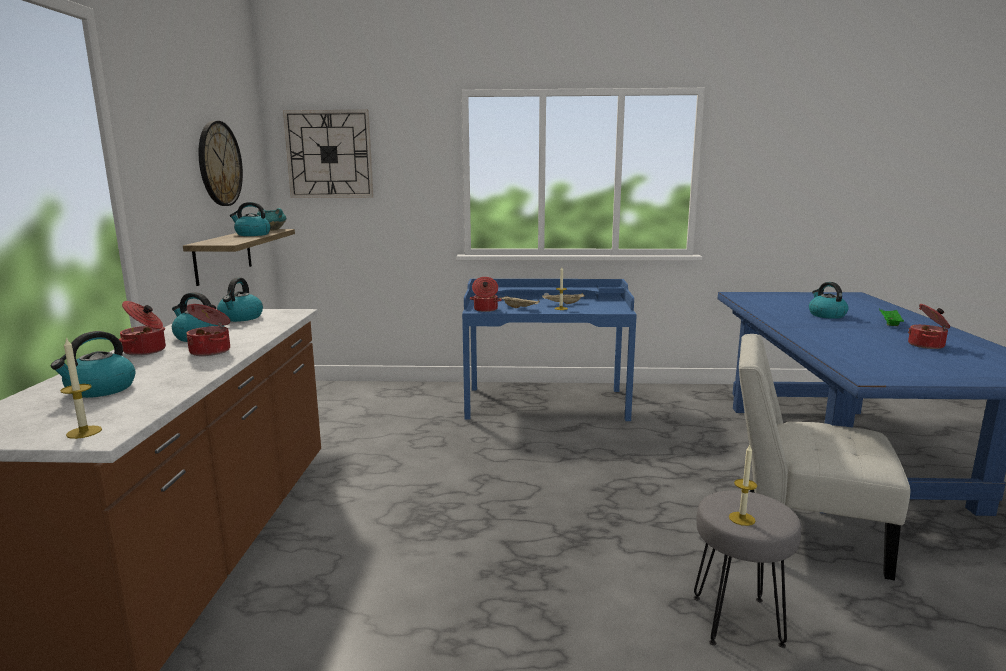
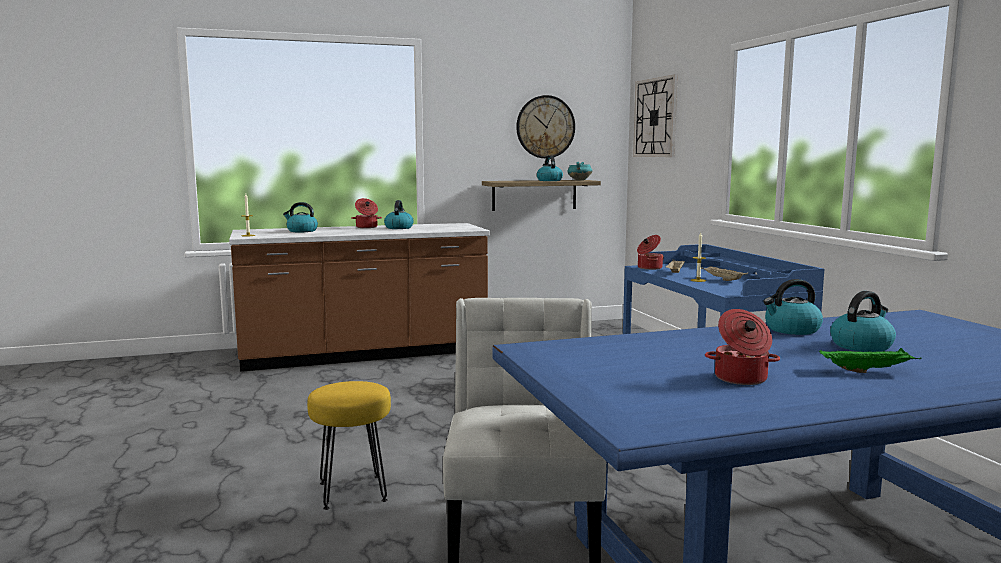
camera: 70 degrees right, 5 degrees down
(211, 351) = (372, 231): cooking pot -> none
(241, 318) = (448, 226): kettle -> kettle (791, 330)
(735, 620) = (353, 491): grey stool -> yellow stool
(742, 518) = (334, 388): candle -> none

